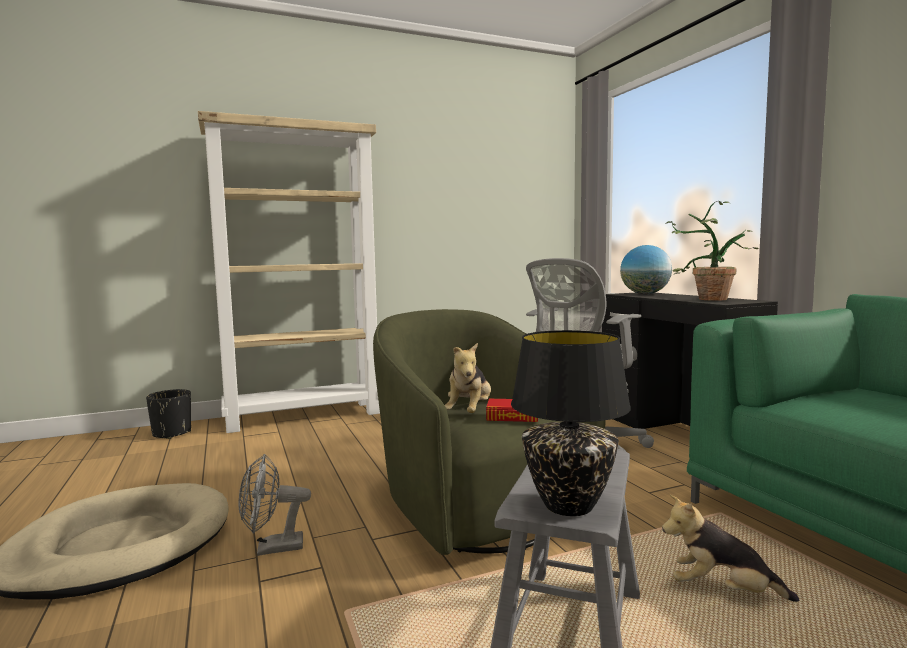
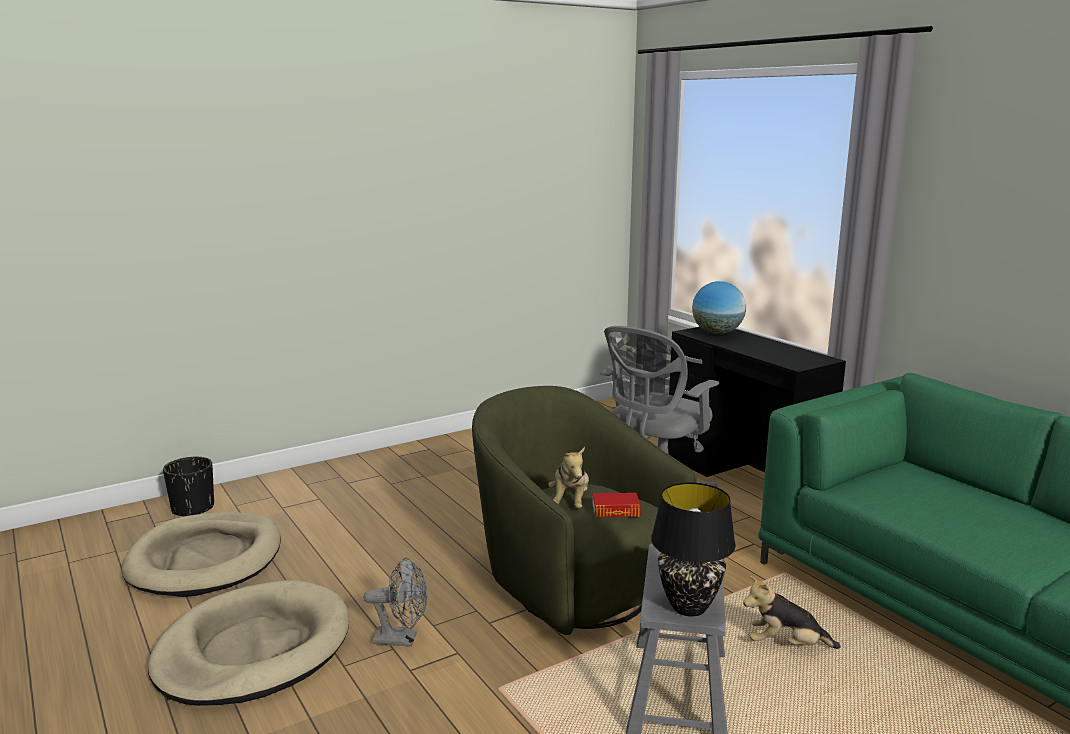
camera: 10 degrees left, 10 degrees up
(148, 469) = (206, 559): none -> beige dog bed
(272, 548) = (402, 639): grey fan -> grey fan turned 150 degrees counterclockwise
(305, 416) = (336, 473): beige bookcase -> none
(705, 299) = (778, 354): potted plant -> none

